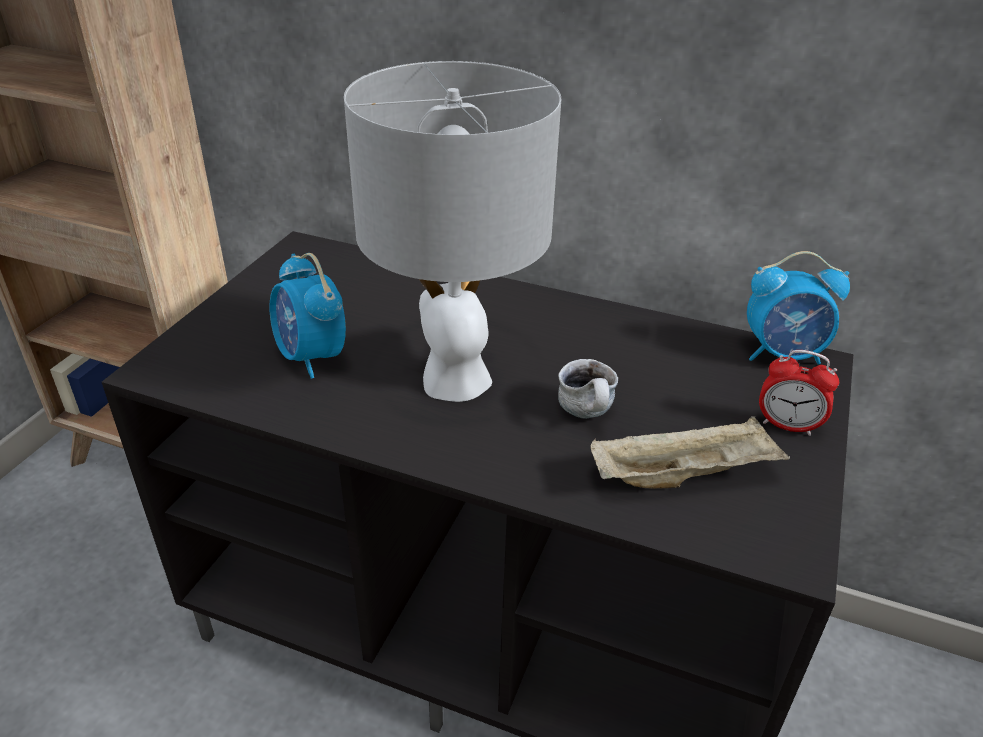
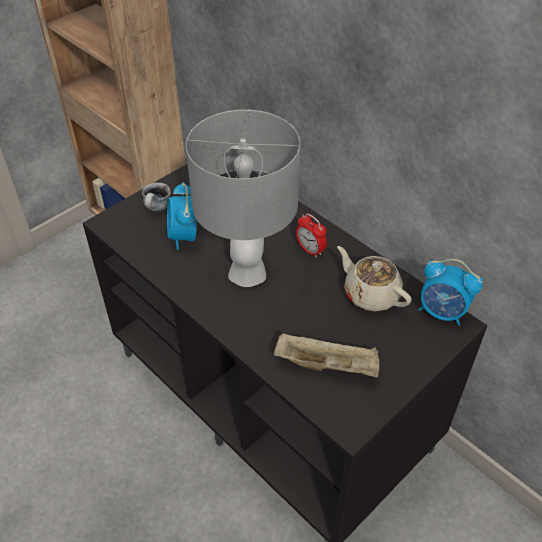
camera: 25 degrees right, 10 degrees up
(589, 414) = (303, 315): mug -> mug (157, 209)
(667, 359) = (370, 294): none -> beige teapot
(787, 425) = (407, 357): alarm clock -> alarm clock (310, 250)

